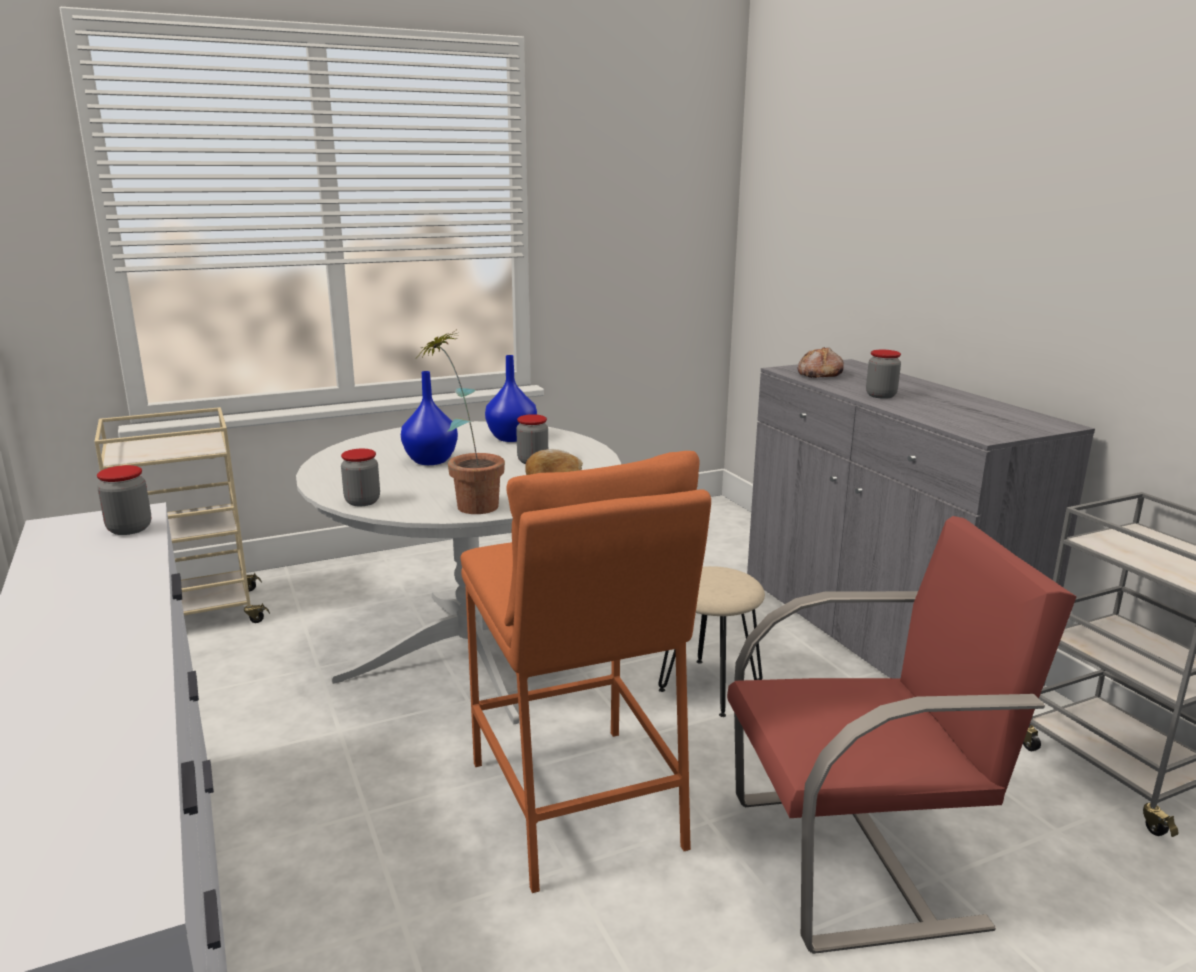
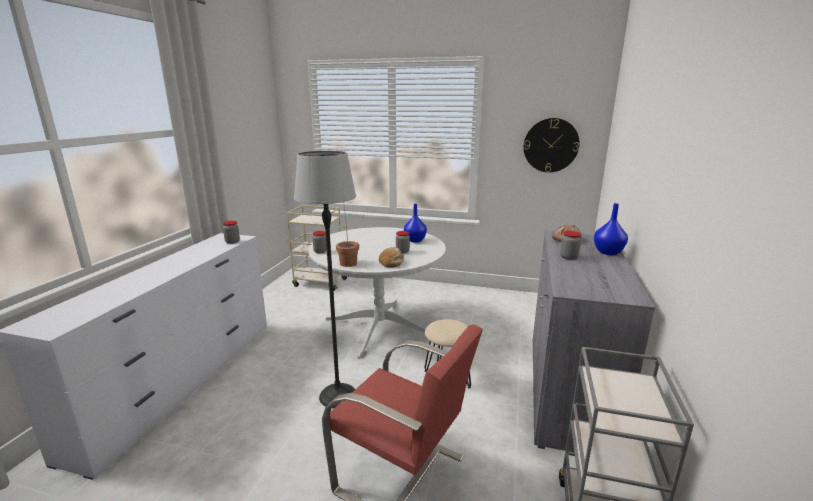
camera: 40 degrees right, 0 degrees up
(431, 461) = (369, 242): blue vase -> blue vase (608, 252)
(576, 804) = (337, 395): orange stool -> floor lamp
(654, 220) = (550, 145): none -> wall clock

